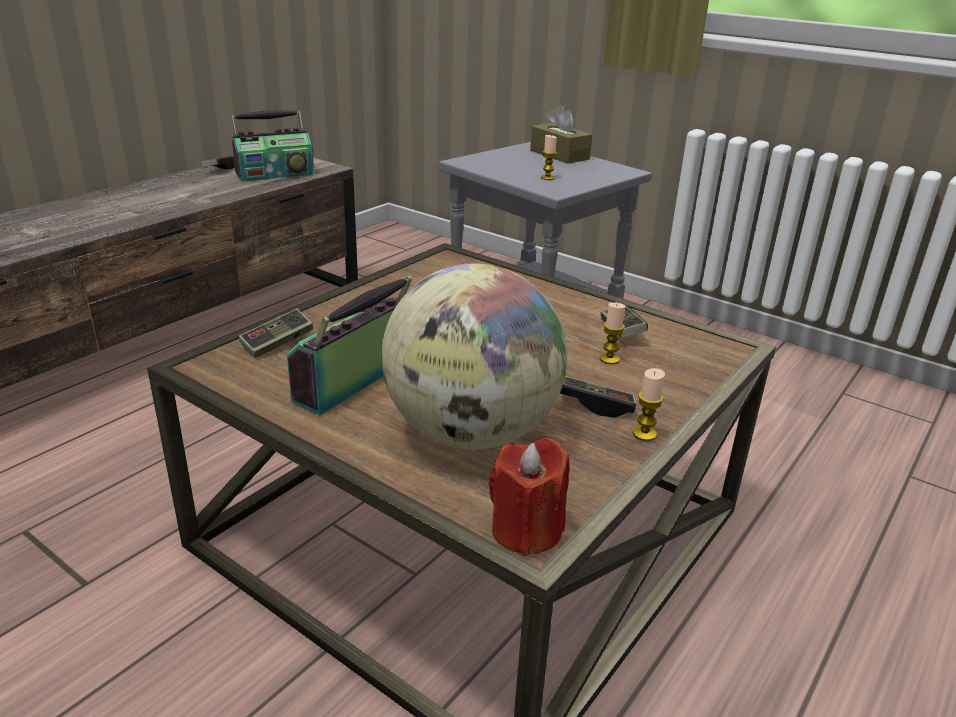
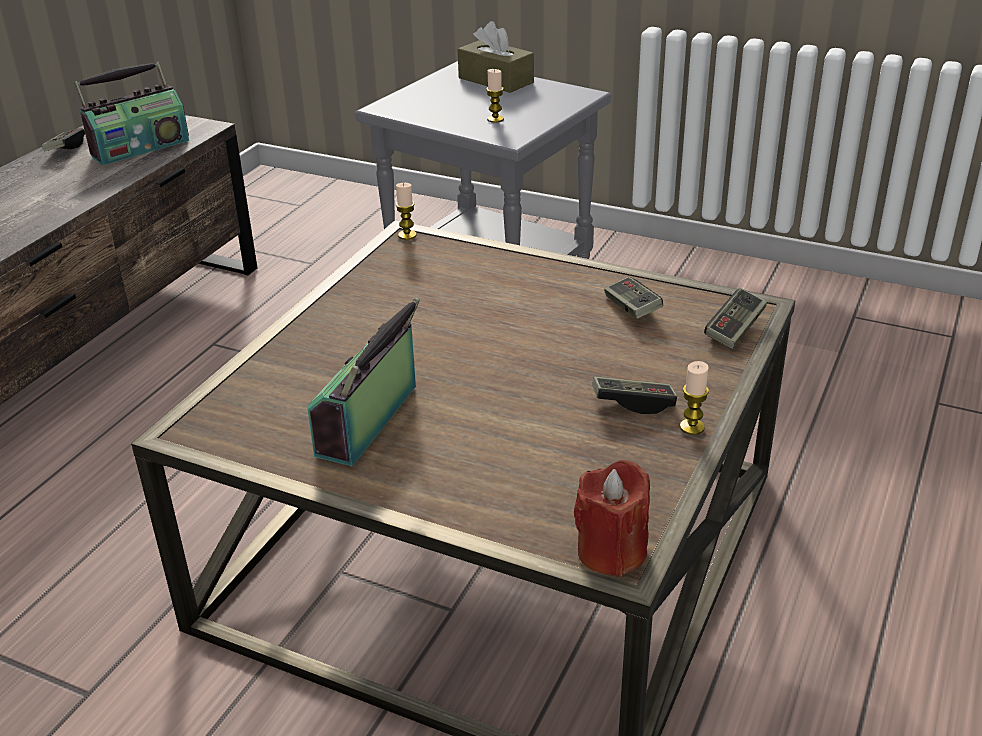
camera: 10 degrees left, 5 degrees up
(277, 344) = (263, 388): game controller -> game controller (735, 329)
(471, 433) = (518, 457): globe -> none
(609, 359) = (630, 345): candle -> candle (407, 235)

